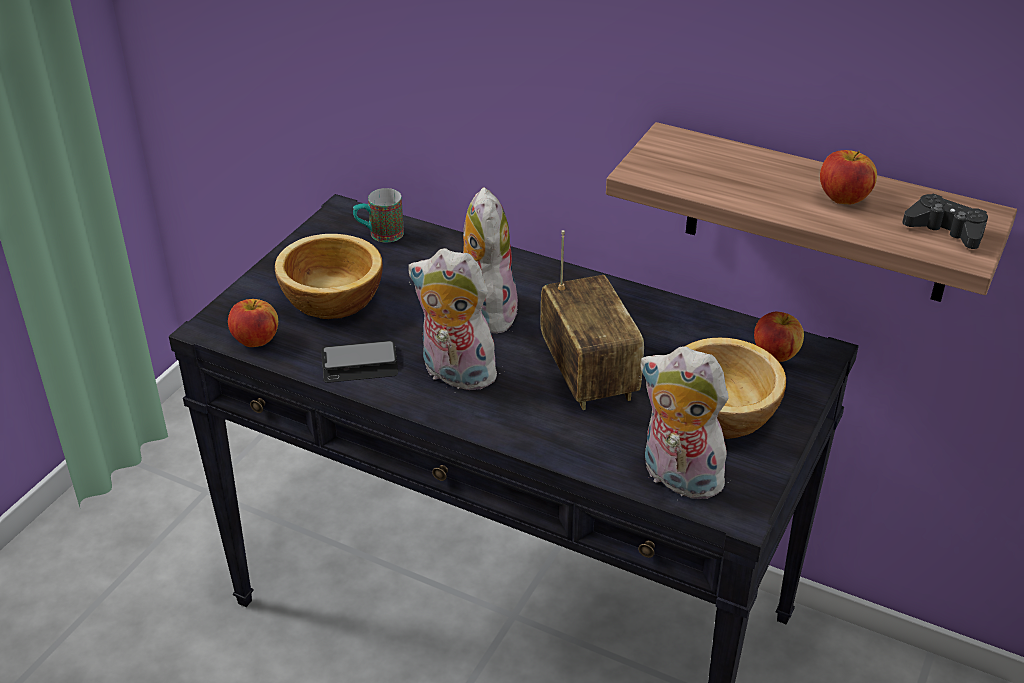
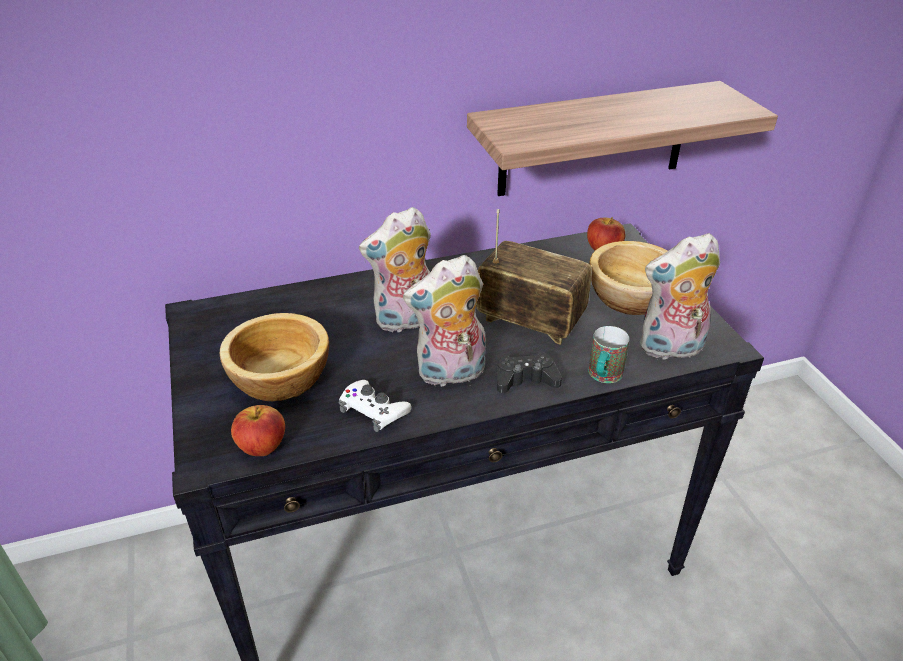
camera: 45 degrees left, 0 degrees up
(359, 364) = (373, 410): phone -> white game controller
(379, 235) = (249, 313): mug -> mug (603, 377)
(484, 311) = (405, 321): plush toy -> plush toy turned 60 degrees counterclockwise
(843, 198) = (644, 108): apple -> none
(946, 230) = (717, 102): black game controller -> black game controller (525, 379)

